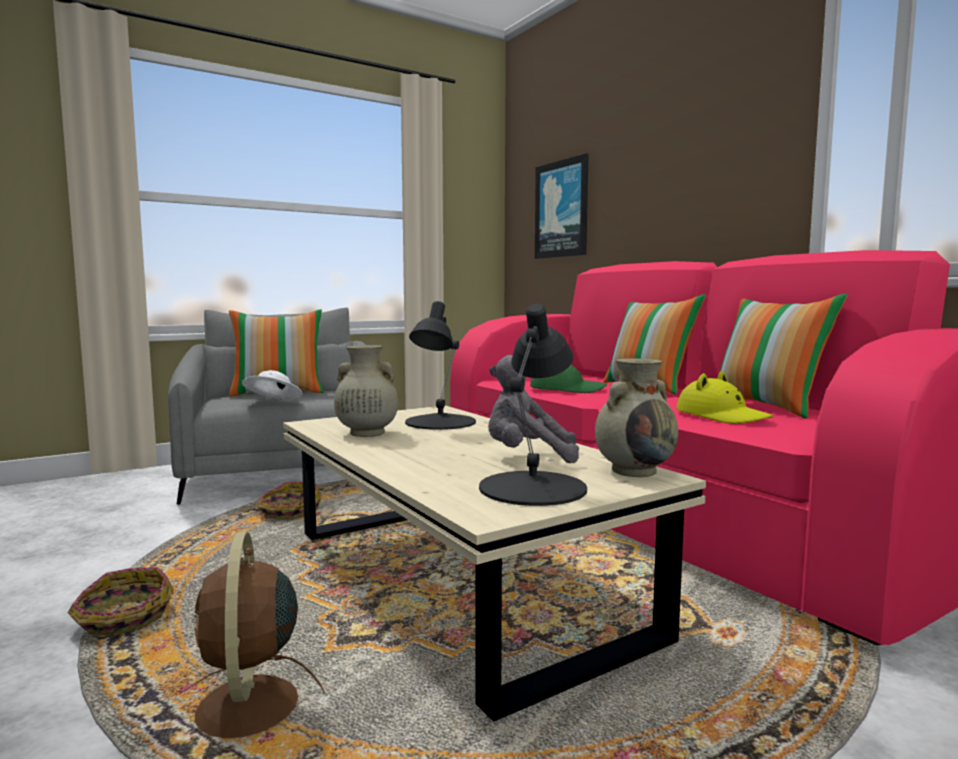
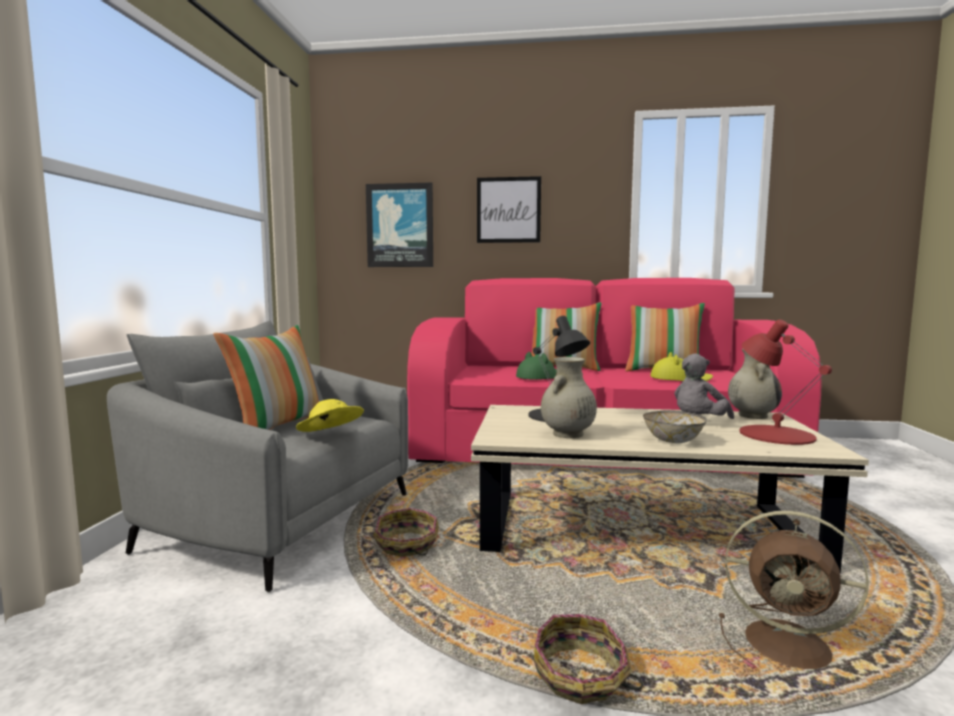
camera: 50 degrees left, 0 degrees up
(272, 402) = (330, 435): white hat -> yellow hat
(406, 459) = (673, 440): none -> bowl
(534, 487) = (775, 434): black table lamp -> red table lamp
(659, 173) = (508, 210): none -> picture

